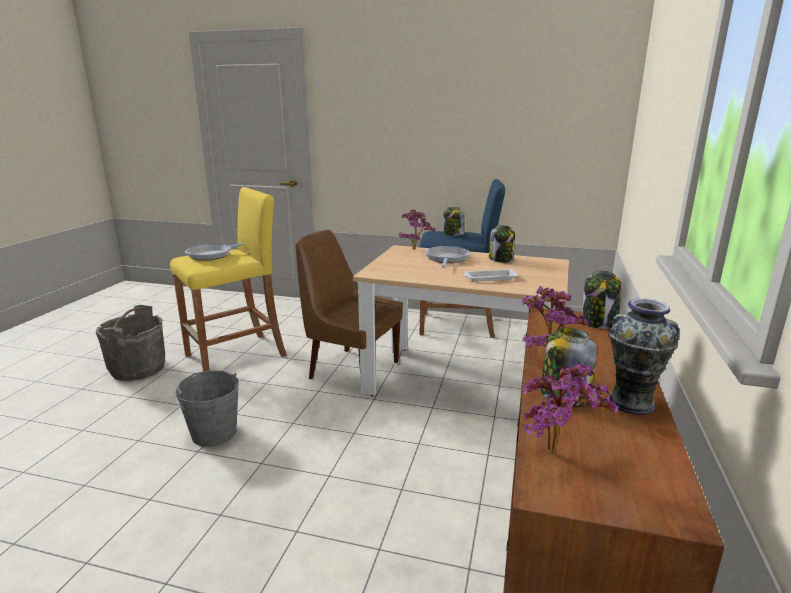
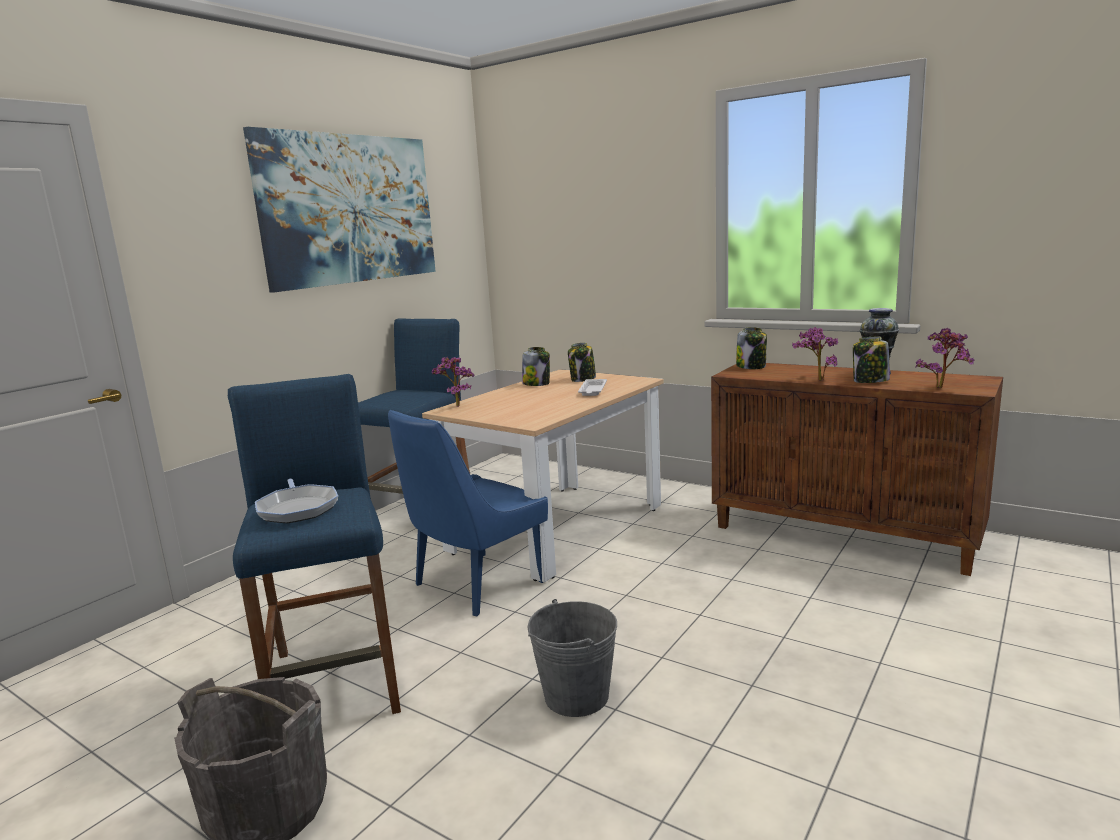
camera: 70 degrees left, 5 degrees down
(236, 356) = (336, 681): yellow stool -> blue stool
(351, 369) = (475, 585): brown chair -> blue chair
(447, 259) = (513, 398): frying pan -> none
(453, 234) = (401, 394): jar -> jar (583, 379)
(469, 87) = (350, 209): none -> picture

